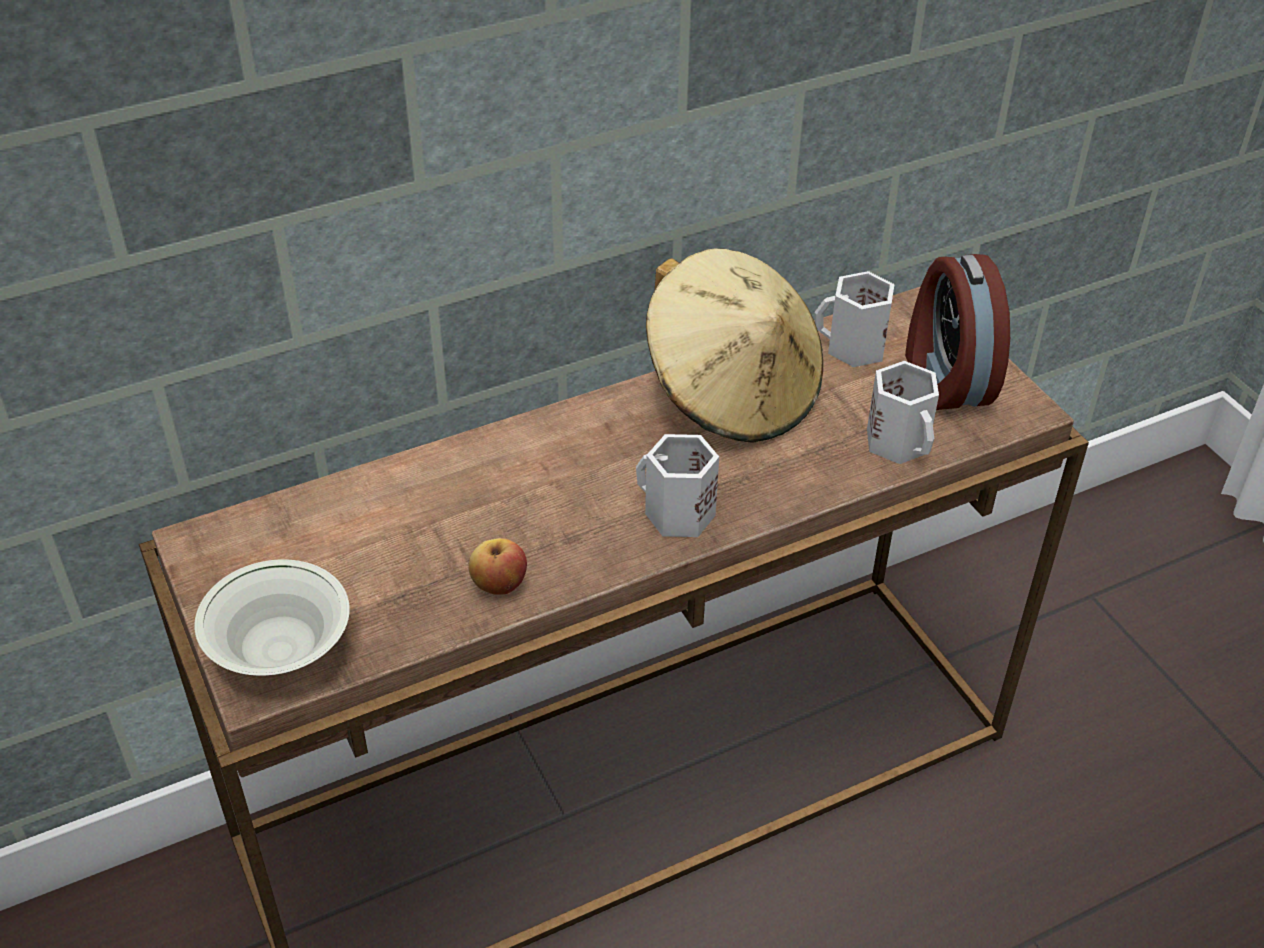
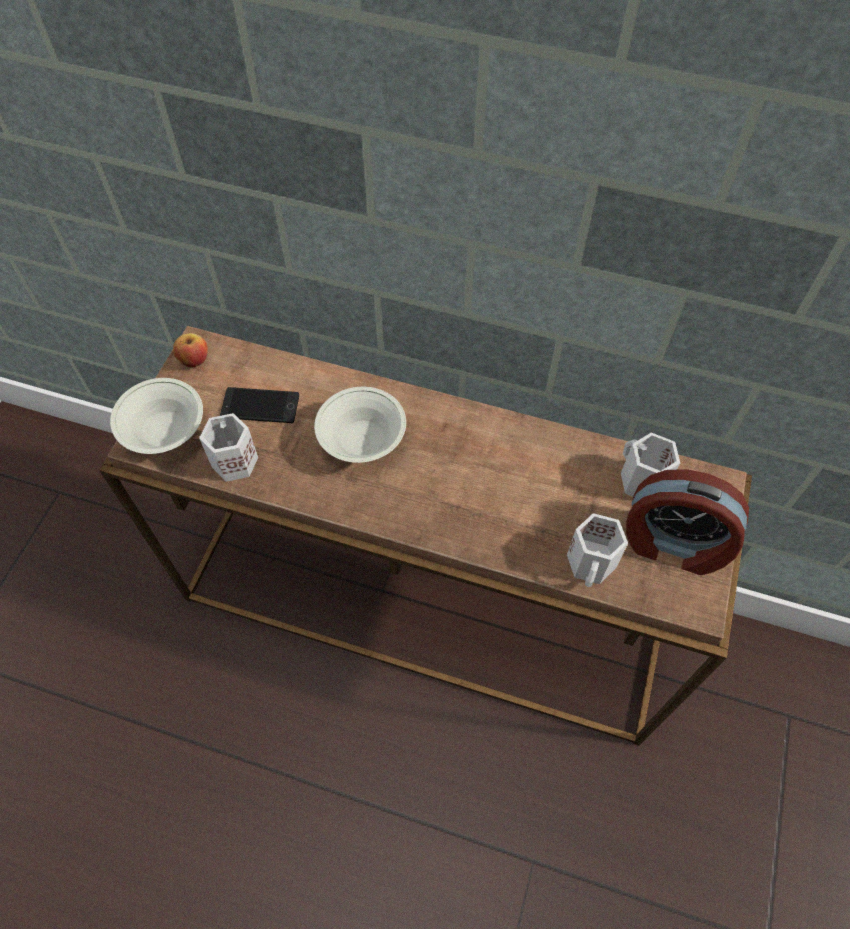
camera: 45 degrees right, 15 degrees up
(368, 546) = (260, 406): none -> phone
(499, 584) = (291, 476): apple -> apple (194, 360)
(539, 499) = (363, 442): none -> white bowl
(676, 515) = (417, 507): white mug -> white mug (233, 460)
(732, 392) = (534, 456): beige hat -> none
(945, 378) = (673, 544): alarm clock -> alarm clock turned 105 degrees counterclockwise

